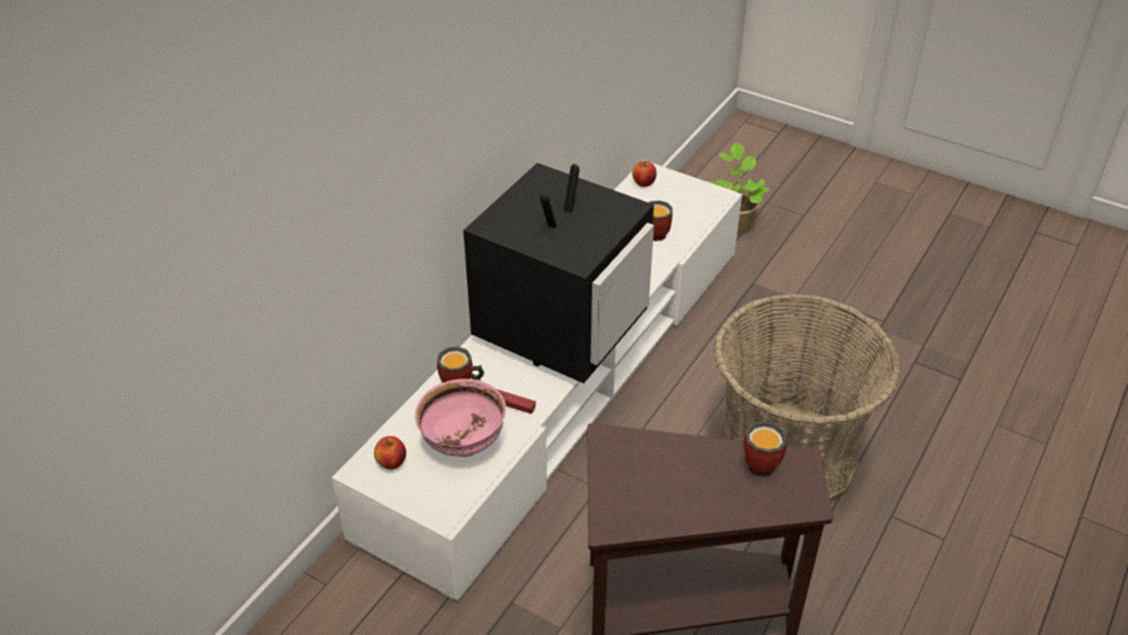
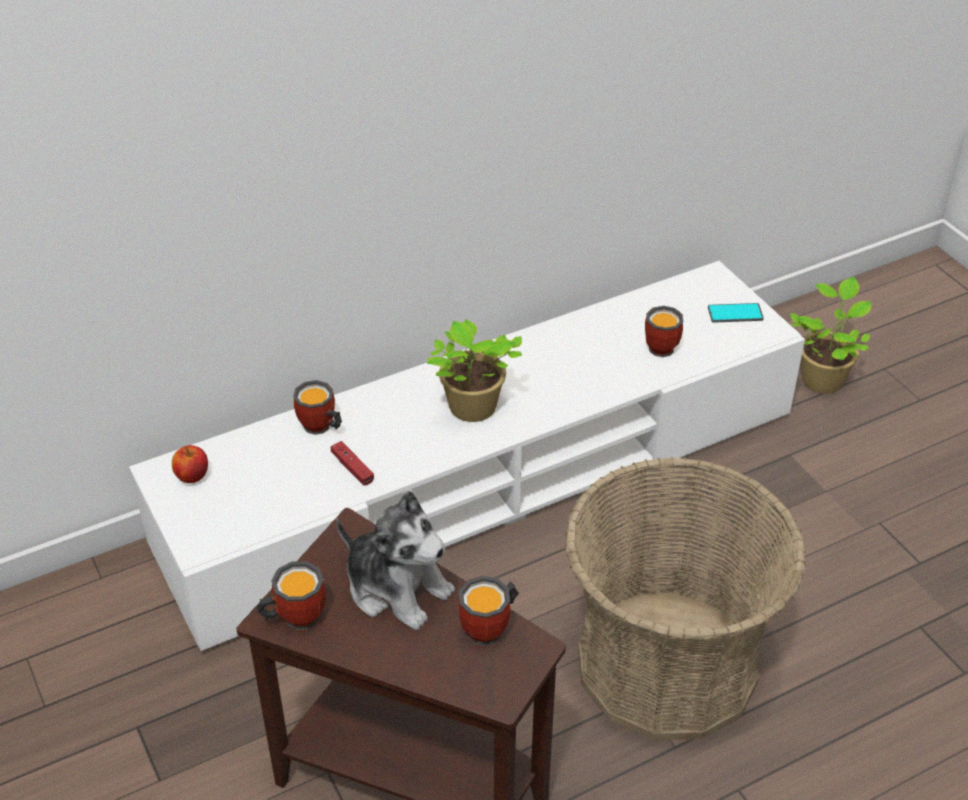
camera: 30 degrees right, 0 degrees up
(464, 445) = (273, 489): pink bowl -> none
(561, 327) = (471, 409): television -> potted plant
(623, 516) = (294, 616): none -> mug
(643, 183) = (696, 287): apple -> none
(676, 463) = (397, 588): none -> plush toy
(684, 192) = (735, 313): none -> phone

